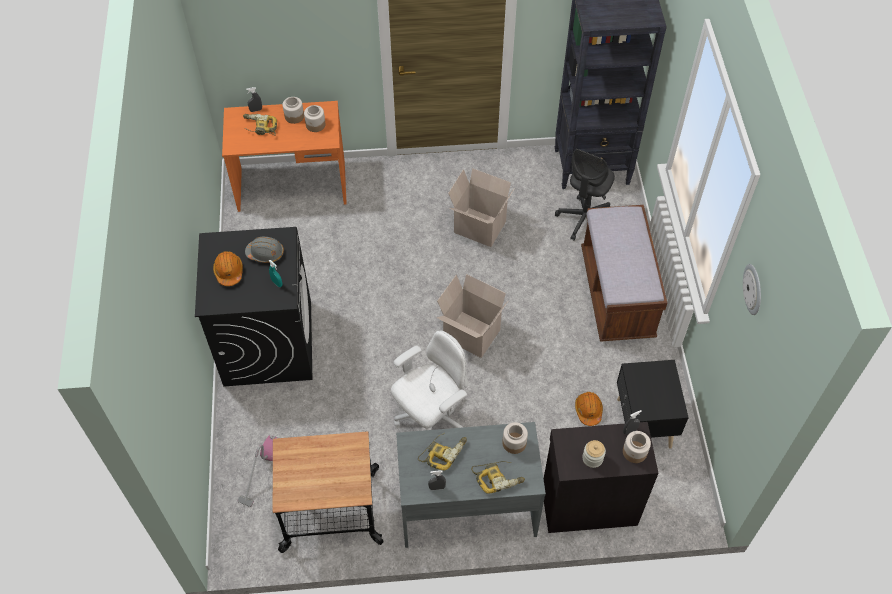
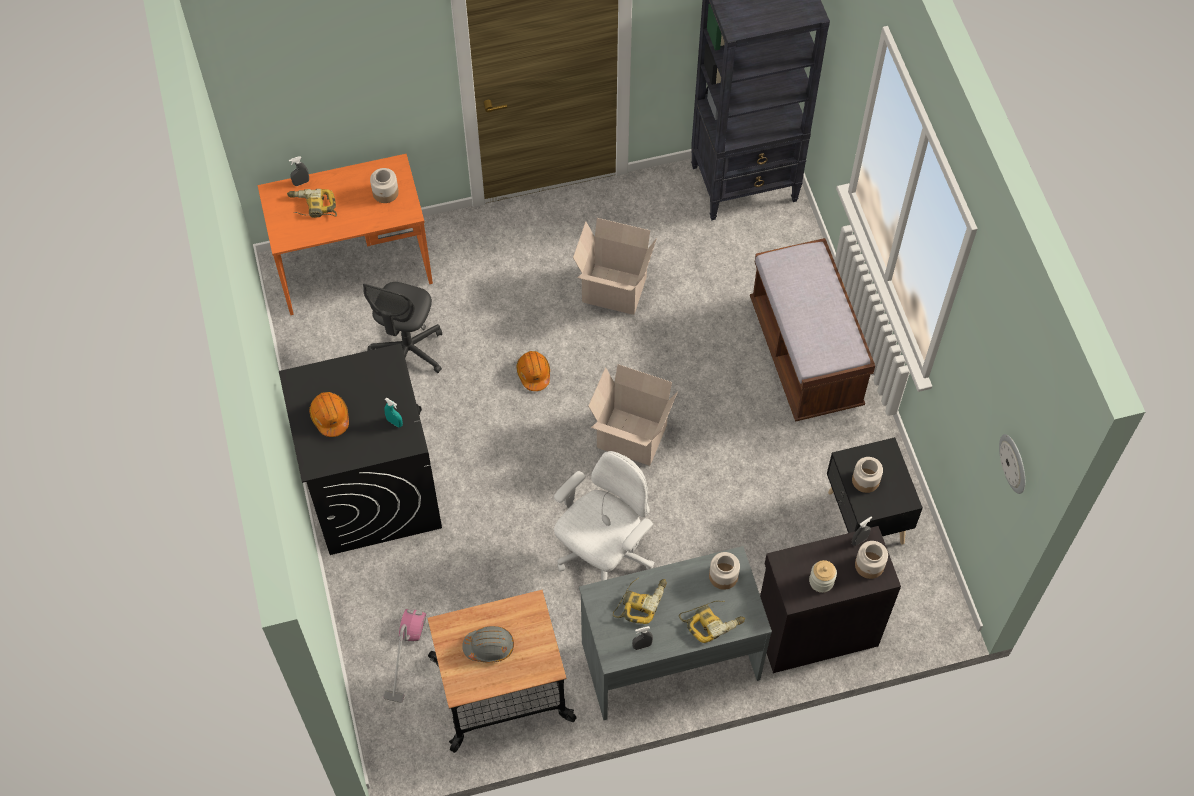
camera: 10 degrees left, 5 degrees up
(265, 253) = (370, 385): grey hard hat -> grey hard hat (489, 646)
(294, 116) = (354, 184): jar -> jar (865, 480)
(584, 219) = (747, 259): grey office chair -> grey office chair (408, 352)
(588, 410) = (795, 512): orange hard hat -> orange hard hat (533, 373)
(753, 289) = (985, 358): wall clock -> wall clock (1014, 463)

